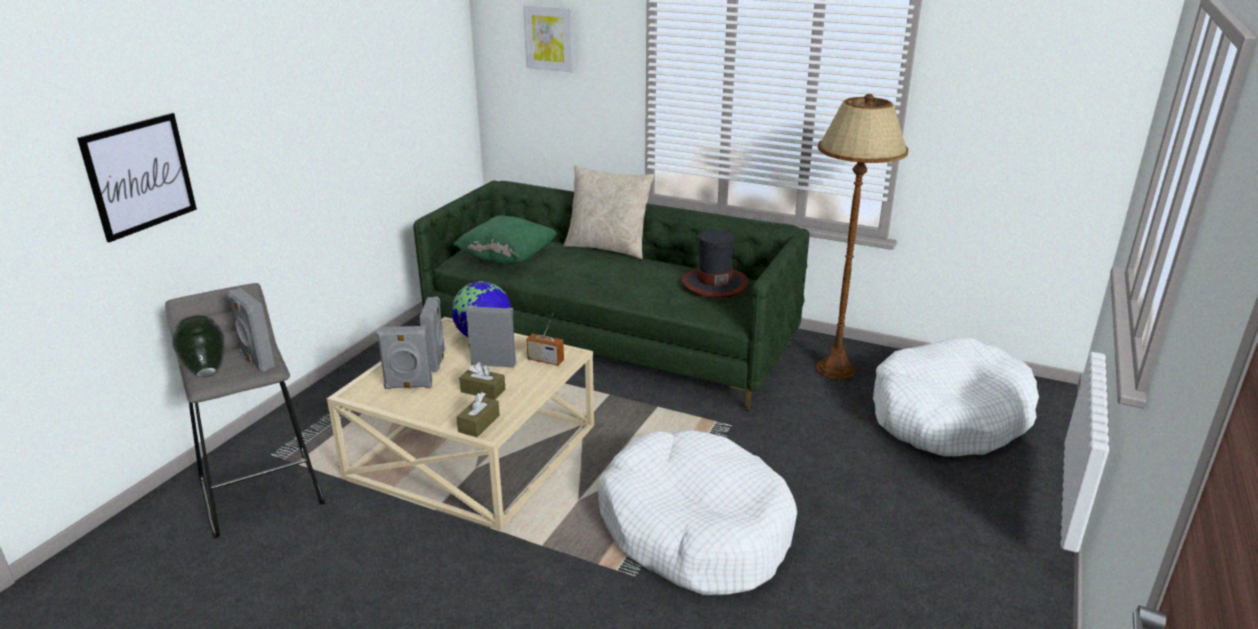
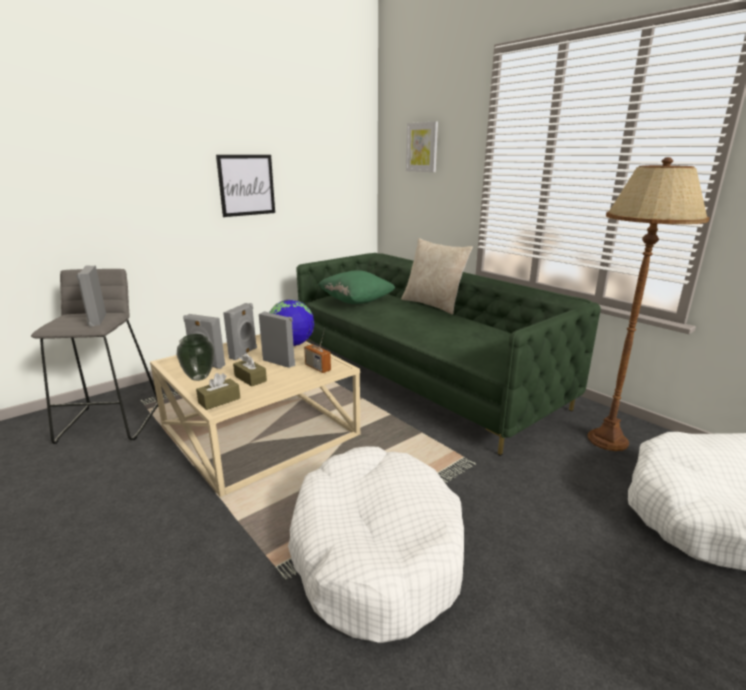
camera: 25 degrees right, 5 degrees down
(140, 176) = (68, 185): picture -> picture (246, 185)
(206, 373) = (59, 321): vase -> vase (198, 378)
(714, 283) = (497, 338): hat -> none

